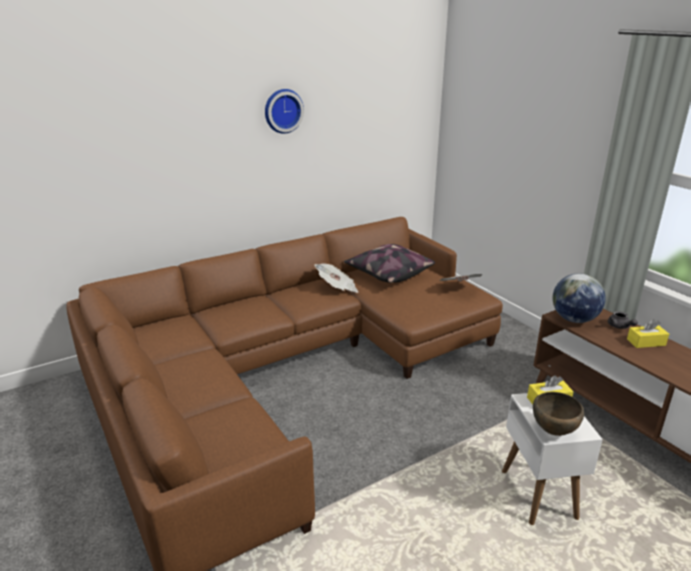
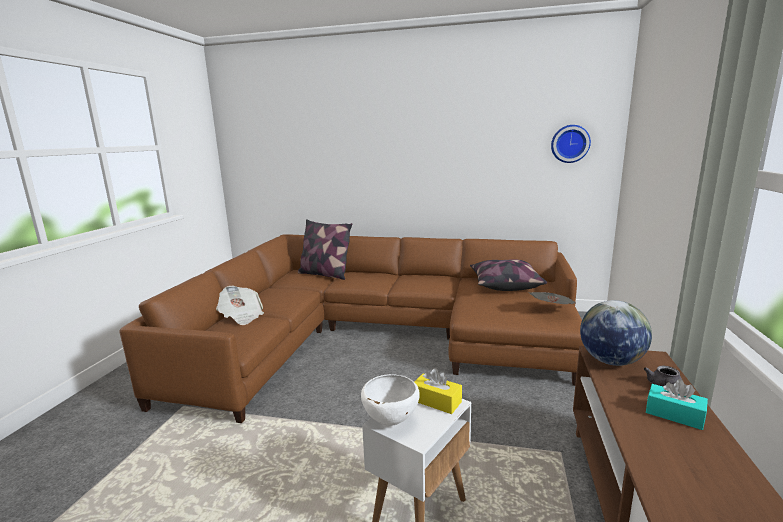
camera: 45 degrees right, 10 degrees down
(185, 323) = (325, 274): none -> pillow
(282, 110) = (442, 132): wall clock -> wall clock (570, 144)
(337, 288) = (448, 283): newspaper -> newspaper (241, 316)
(554, 432) = (390, 422): brown bowl -> white bowl
(646, 342) = (674, 414): yellow tissue box -> turquoise tissue box

